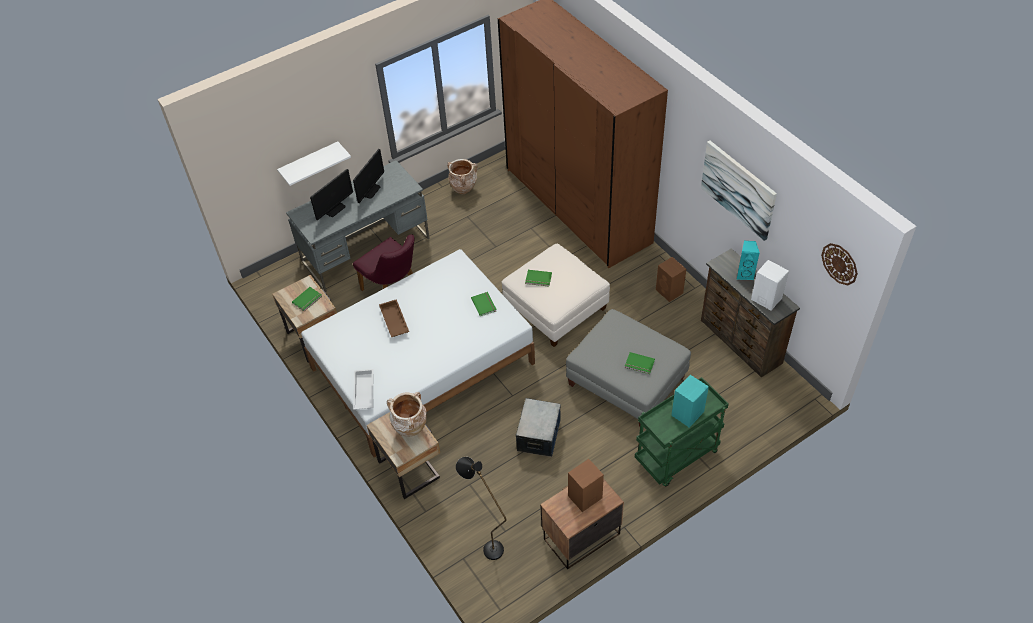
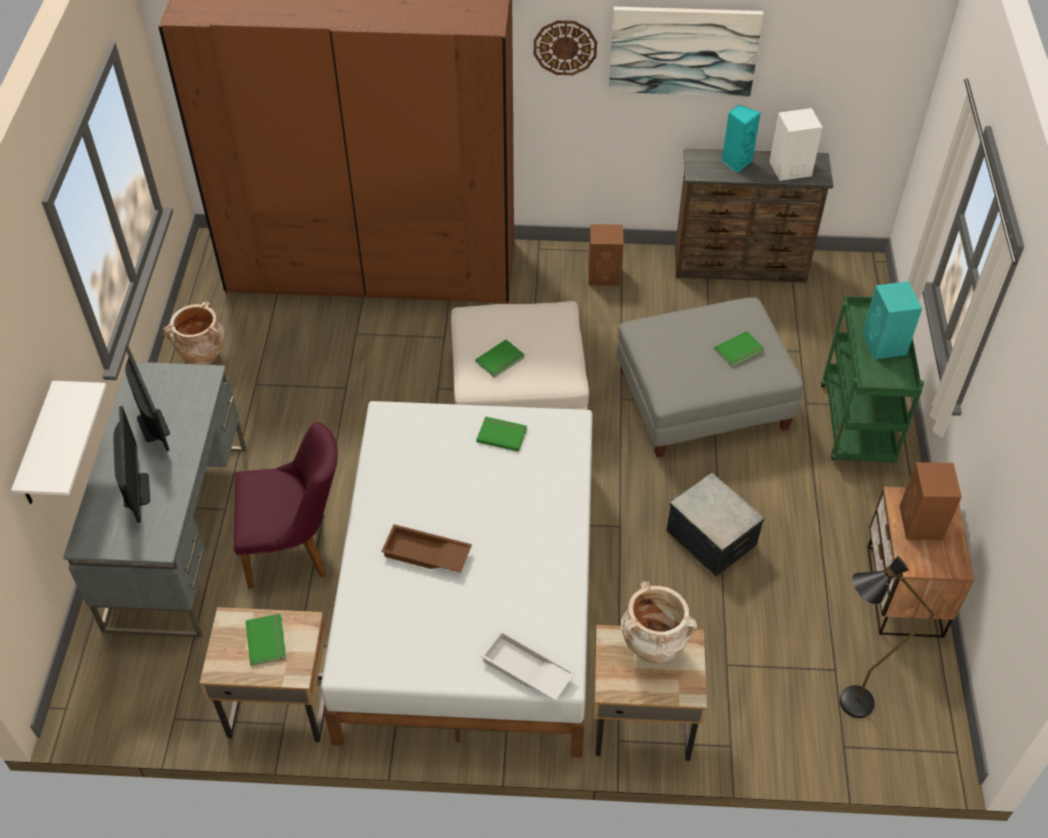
camera: 55 degrees left, 0 degrees up
(839, 263) = (893, 45): wall clock -> wall clock (565, 47)

